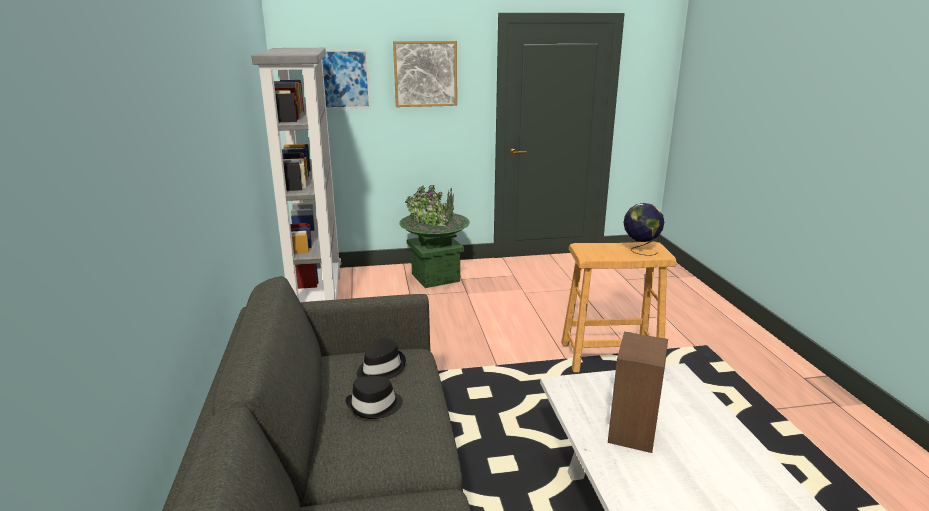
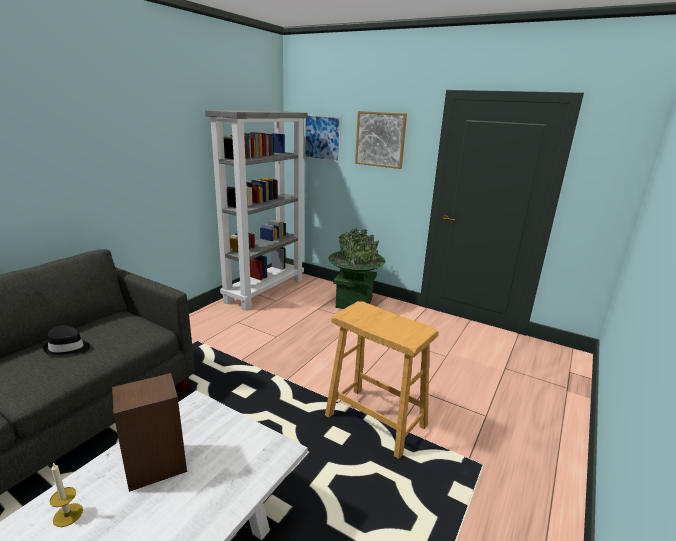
camera: 40 degrees right, 0 degrees up
(380, 368) = (116, 330): black hat -> none
(640, 250) = (399, 328): globe -> none
(650, 490) = (68, 515): none -> candle

